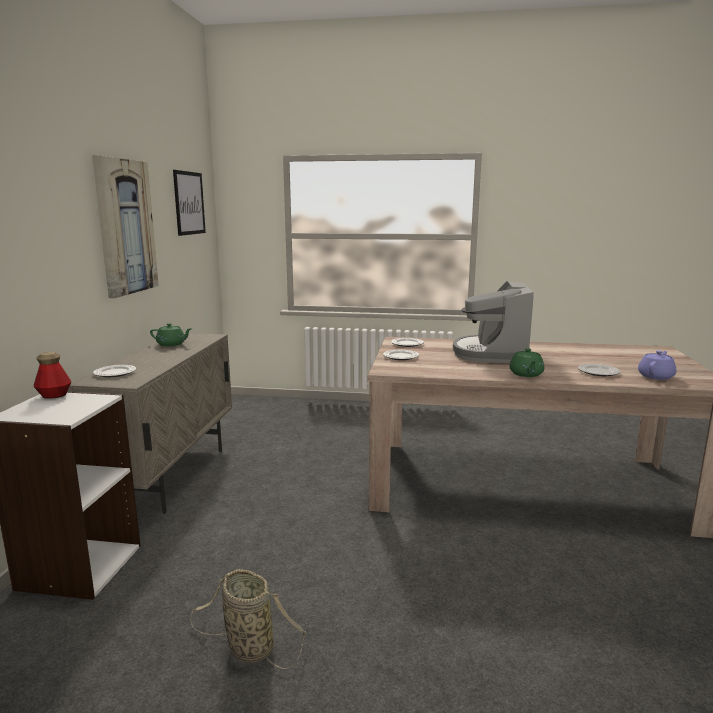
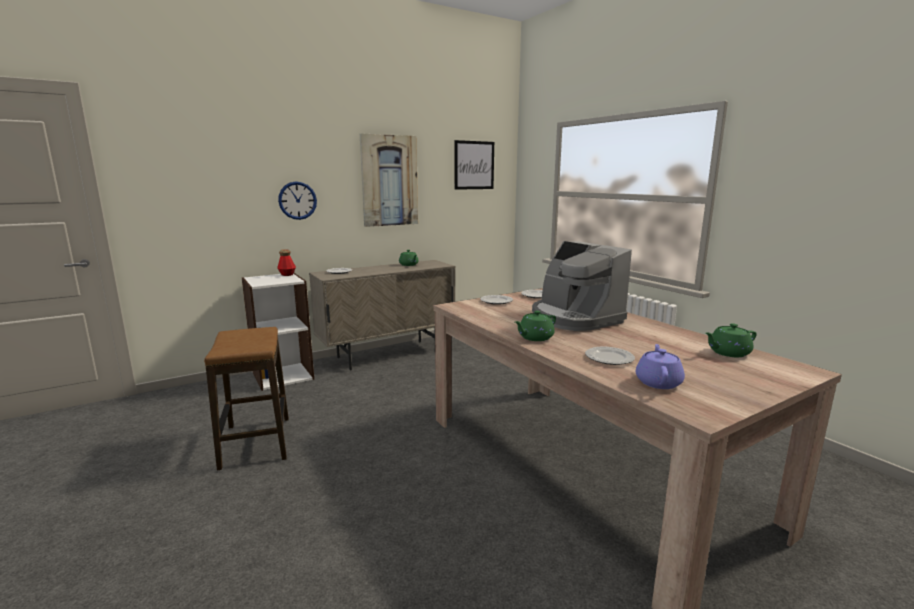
camera: 50 degrees right, 0 degrees up
(34, 266) = (297, 200): none -> wall clock
(247, 648) = (256, 442): basket -> stool
(492, 353) = (574, 318): coffee machine -> coffee machine turned 90 degrees counterclockwise
(616, 350) = (728, 353): none -> green teapot
(656, 376) = (658, 382): purple teapot -> purple teapot turned 75 degrees counterclockwise

